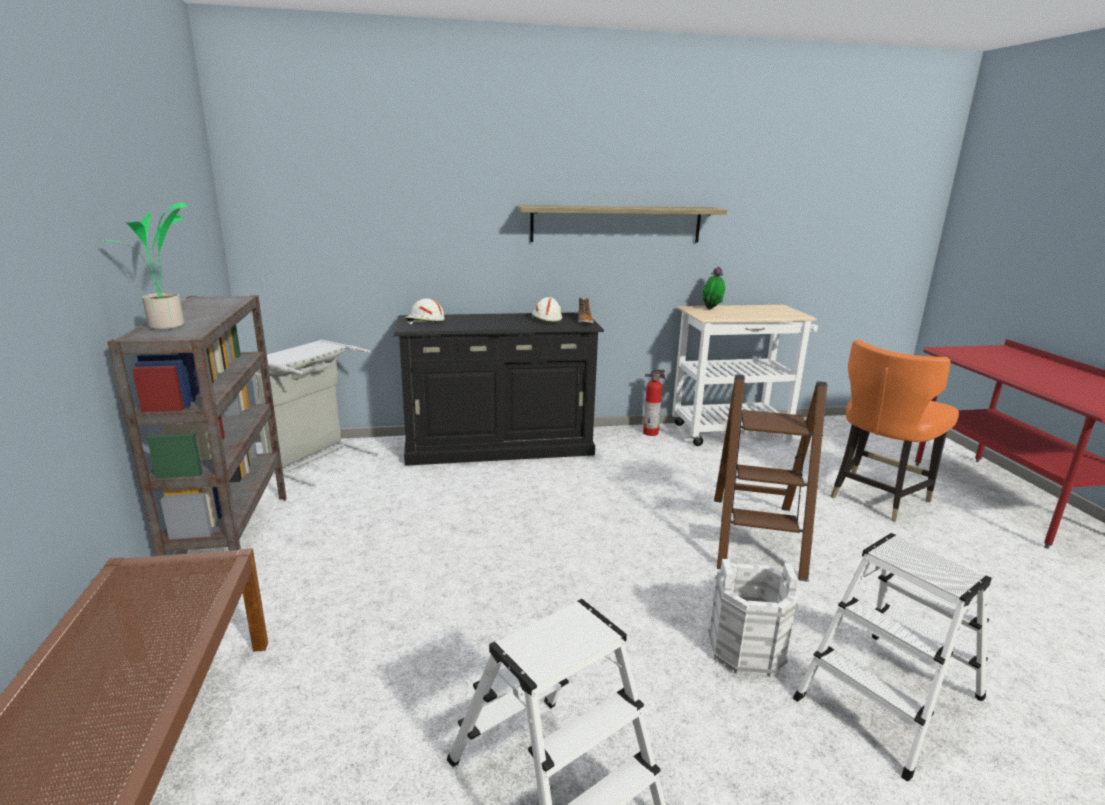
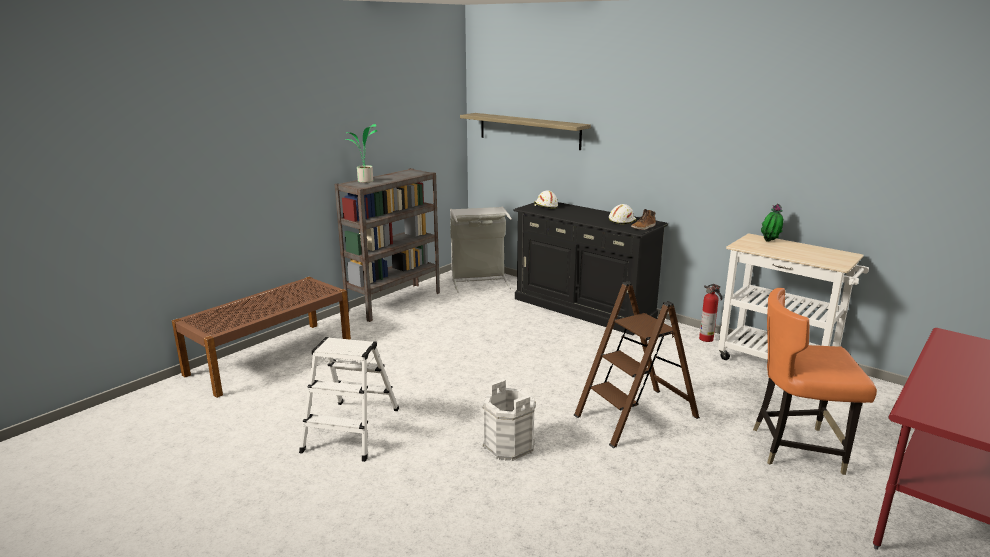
camera: 50 degrees right, 0 degrees up
(616, 224) = (698, 154): shelf -> shelf (529, 130)
(889, 697) = (533, 501): white step ladder -> none

